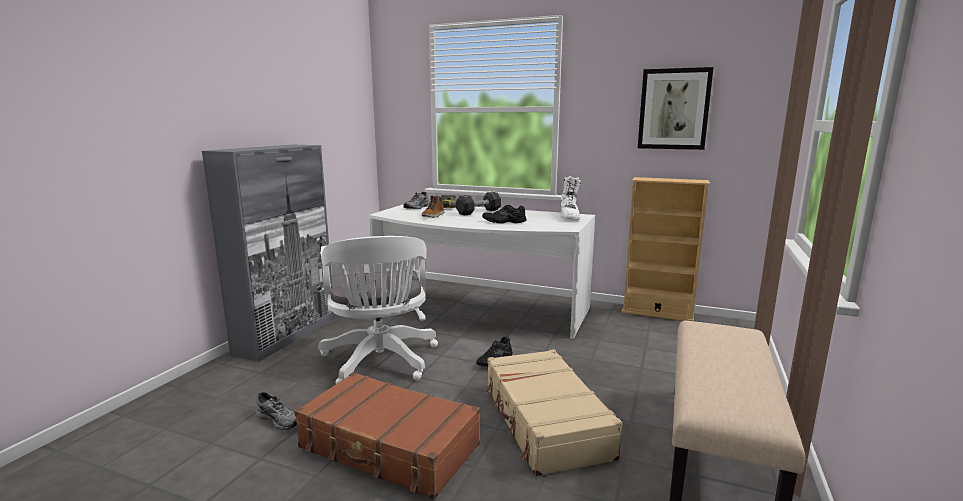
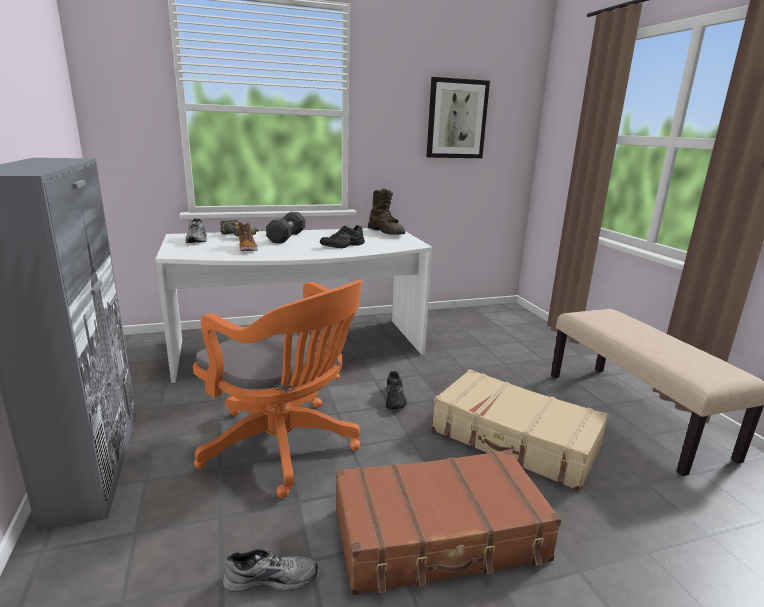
camera: 40 degrees left, 5 degrees up
(380, 362) = (285, 447): white office chair -> orange office chair
(569, 217) = (386, 232): white boot -> brown boot
(657, 313) = (449, 312): beige bookcase -> none

